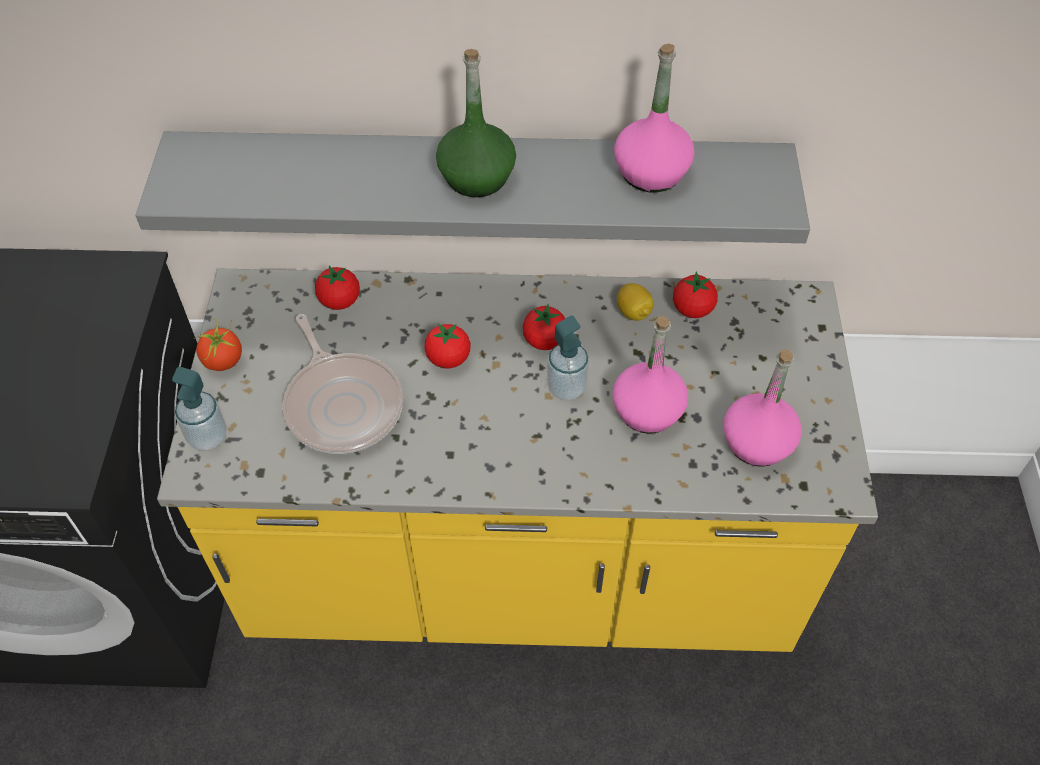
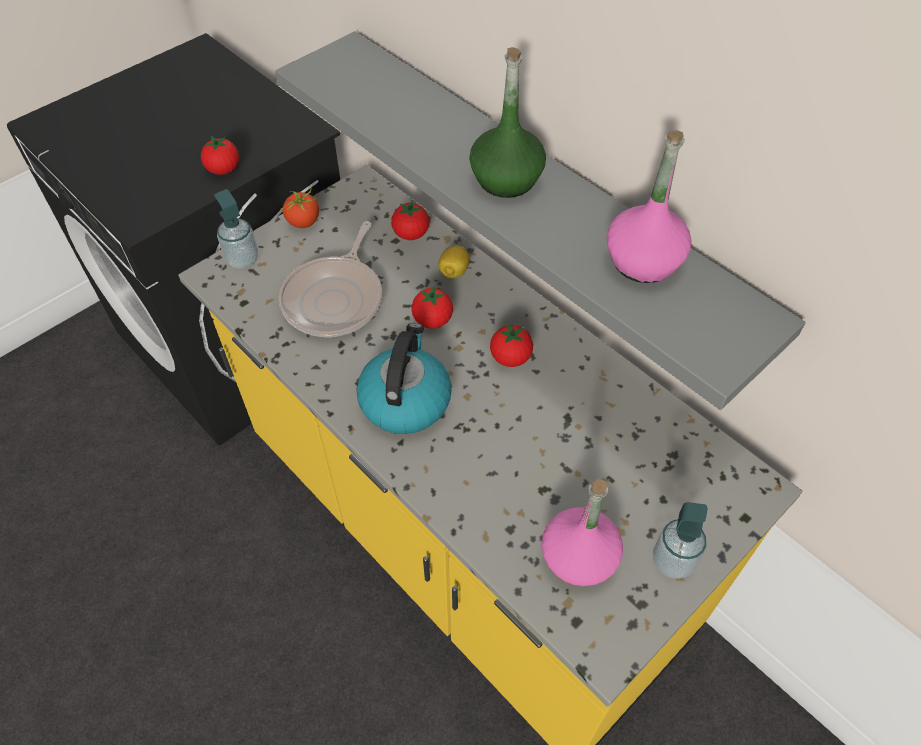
camera: 45 degrees right, 0 degrees up
(505, 437) = (405, 400): none -> kettle
(566, 388) = (486, 401): soap dispenser -> soap dispenser (672, 561)
(633, 312) = (599, 387): lemon -> lemon (454, 272)
(648, 411) = (524, 464): pink bottle -> none
(692, 309) = (649, 420): tomato -> tomato (224, 169)

